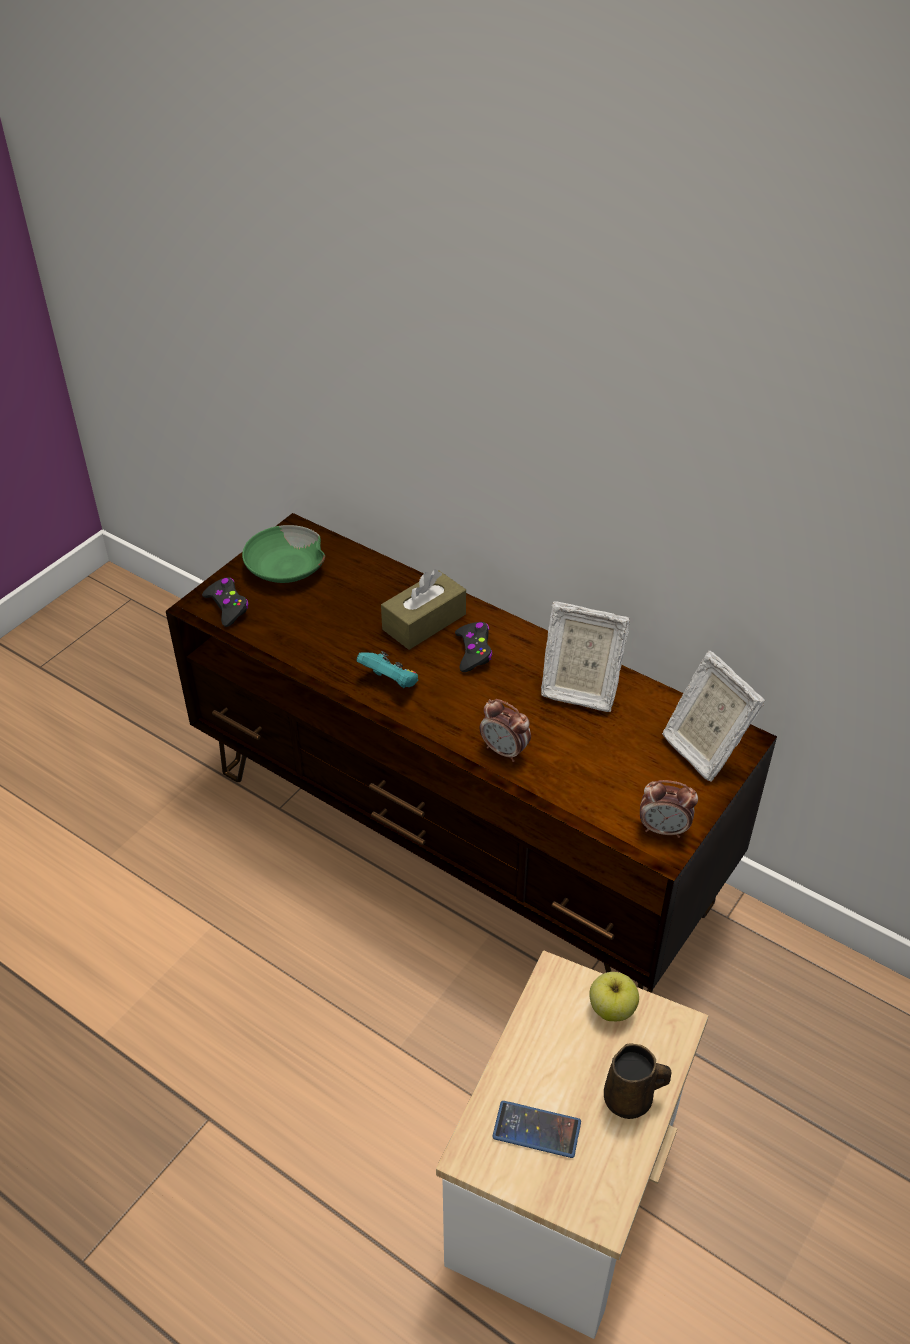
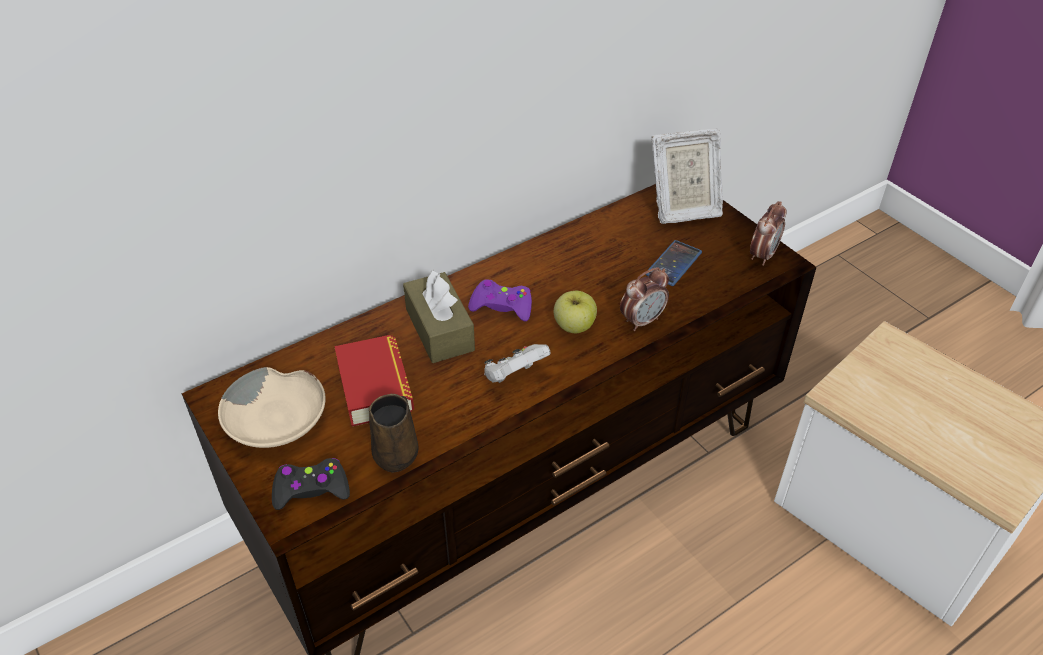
camera: 70 degrees left, 0 degrees up
(285, 567) = (278, 420): green bowl -> beige bowl
(341, 605) = (375, 387): none -> book
(390, 682) = (514, 376): turquoise game controller -> white game controller
(474, 651) = (502, 306): black game controller -> purple game controller
(536, 1129) = (981, 449): phone -> phone (673, 264)
(579, 689) = (585, 255): picture frame -> none
(612, 1008) = (871, 370): apple -> apple (574, 326)
(630, 1100) = (956, 385): brown mug -> brown mug (397, 453)

